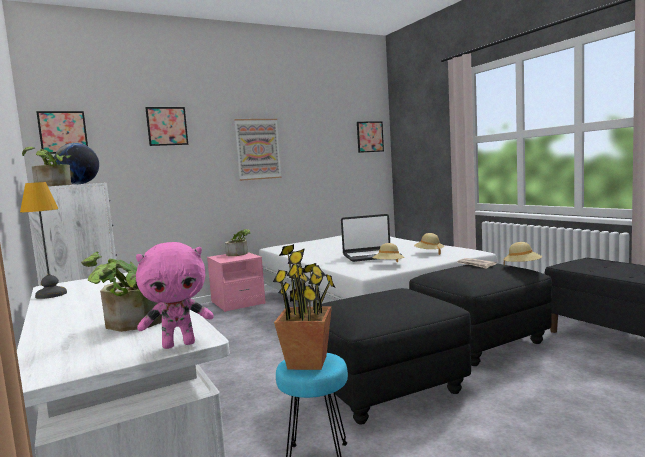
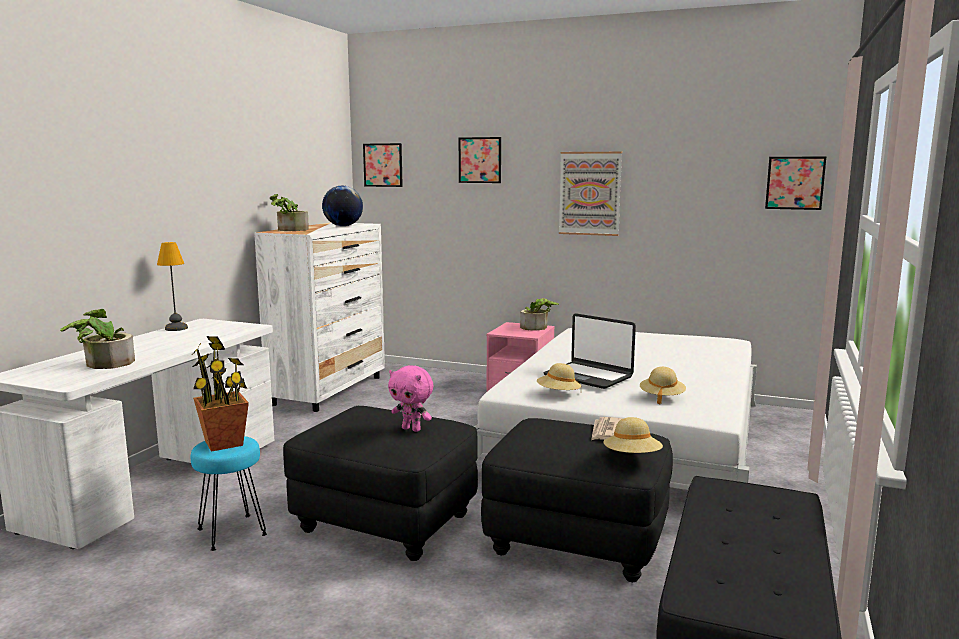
camera: 50 degrees right, 5 degrees up
(179, 344) = (59, 384): pink plush toy -> pink plush toy (412, 429)

